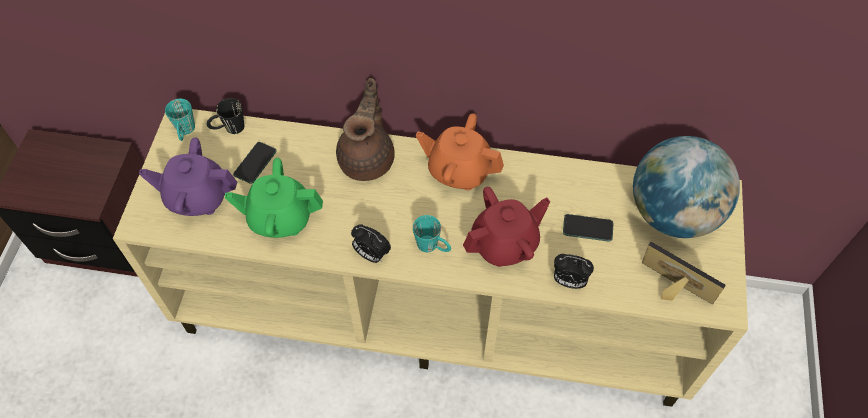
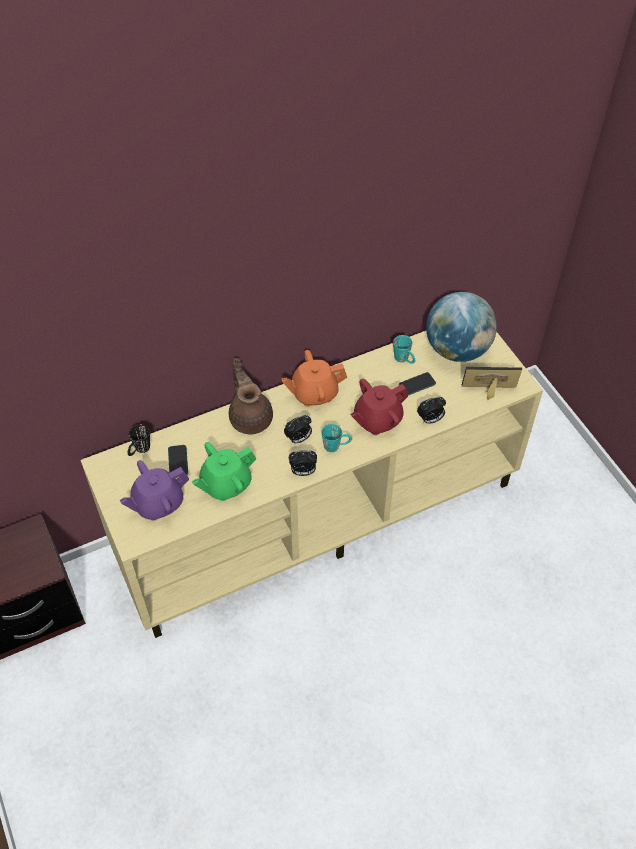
camera: 35 degrees left, 5 degrees down
(185, 132) = (110, 469): turquoise mug -> turquoise mug (404, 360)
(398, 213) = (298, 439): none -> alarm clock
(504, 244) = (377, 420): red teapot -> red teapot turned 150 degrees counterclockwise

